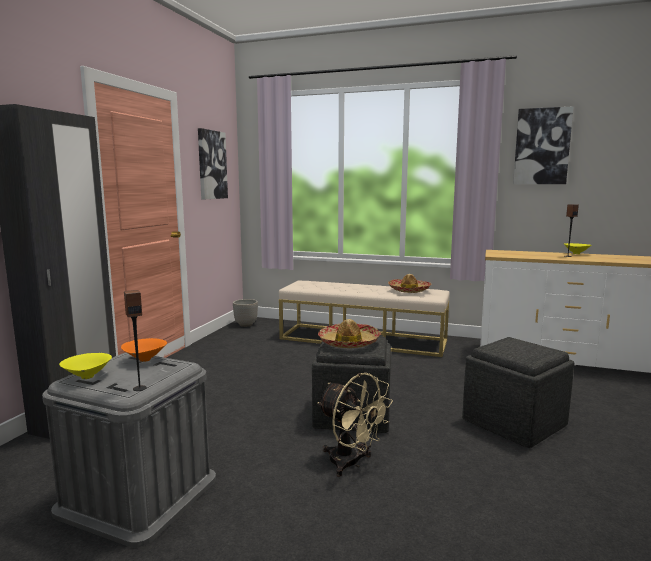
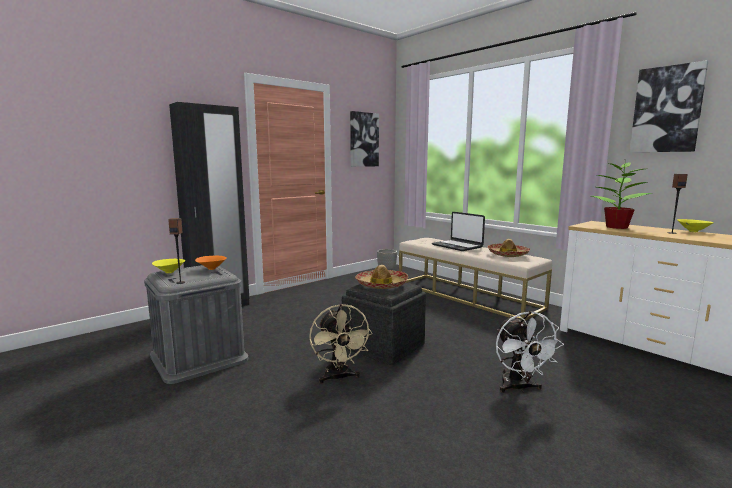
camera: 30 degrees right, 0 degrees up
(348, 287) = (457, 246): none -> laptop
(513, 422) = (519, 388): grey ottoman -> white fan
(520, 254) = (616, 227): none -> potted plant

